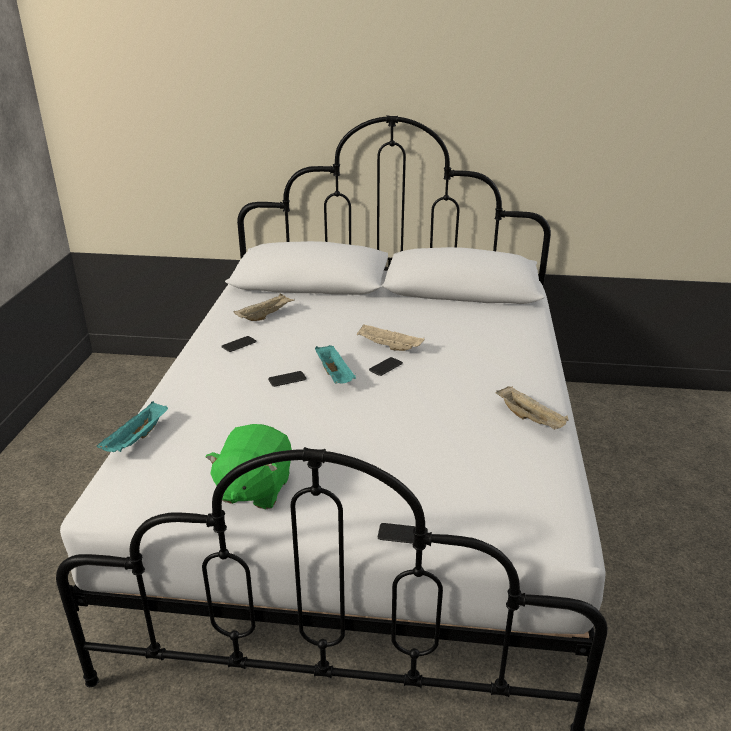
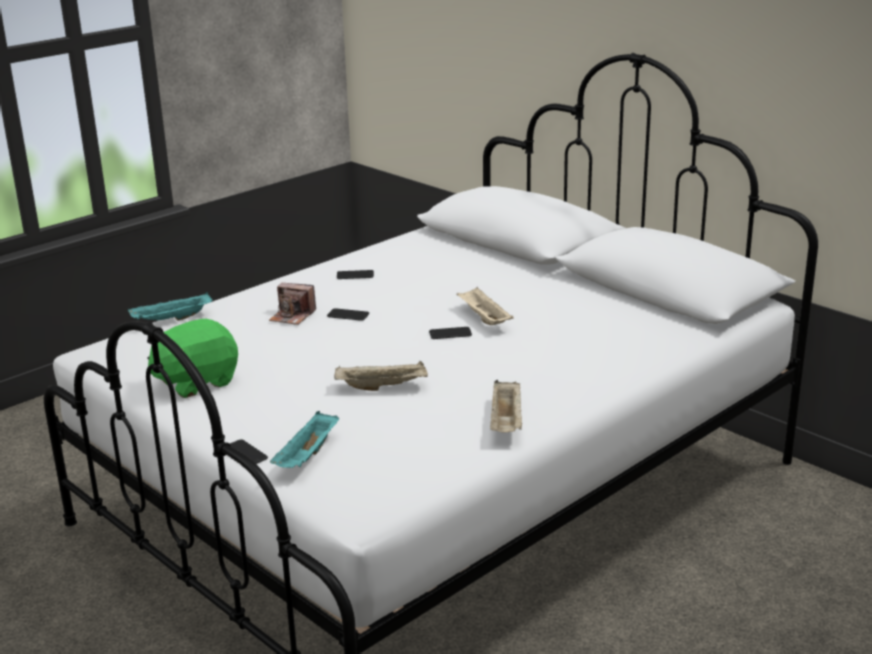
camera: 40 degrees right, 5 degrees down
(243, 396) = (292, 316): none -> camera
(265, 316) = (417, 258): beige tray -> beige tray (383, 387)
(335, 375) = (393, 325): turquoise tray -> turquoise tray (308, 456)

